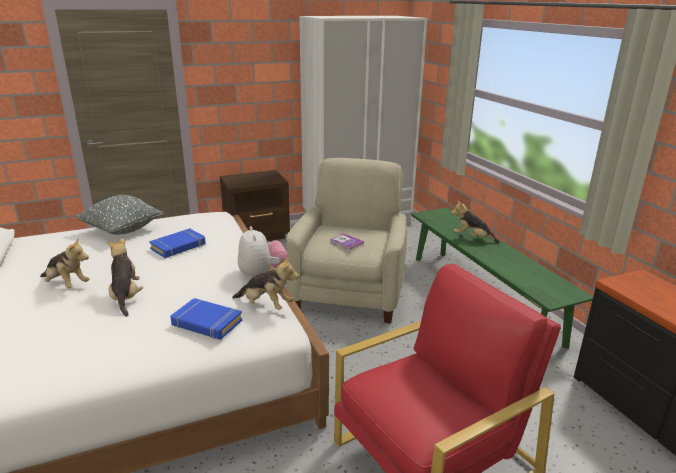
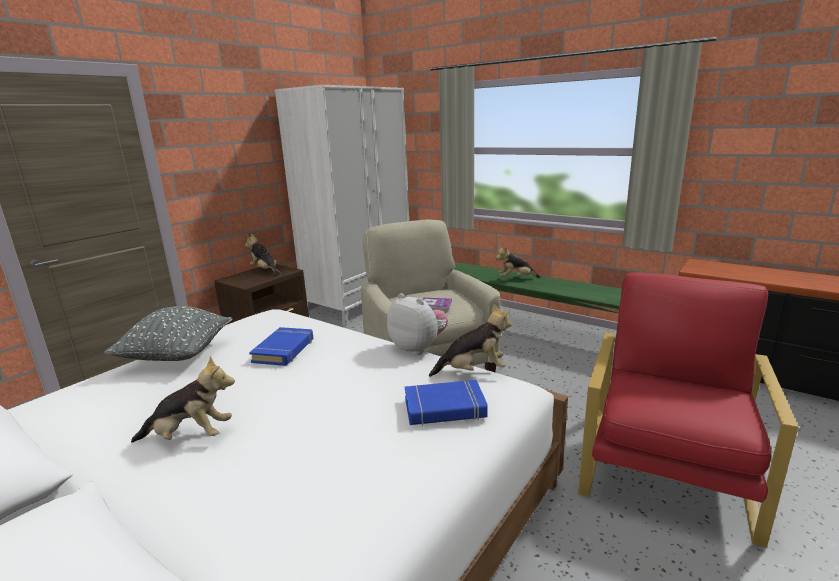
camera: 30 degrees left, 5 degrees down
(126, 297) = (303, 419): plush toy -> plush toy (265, 270)

